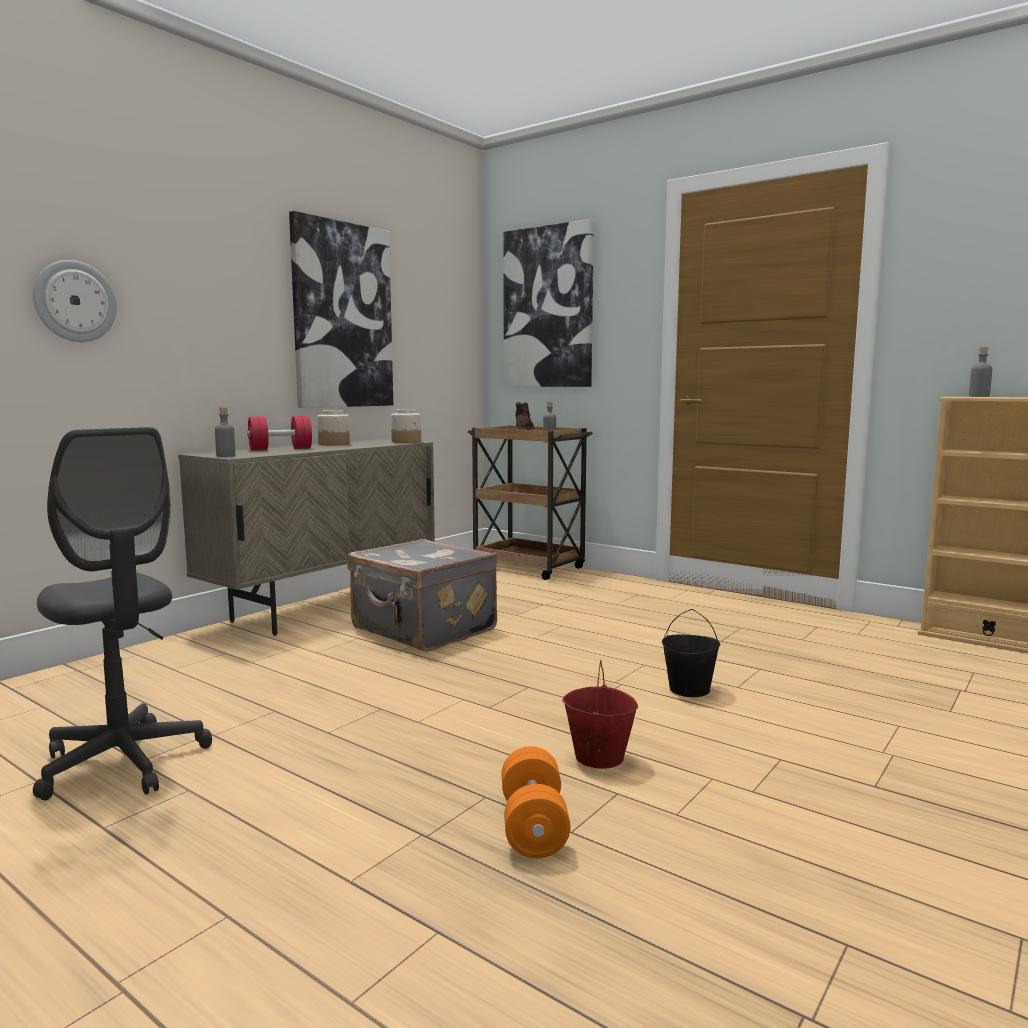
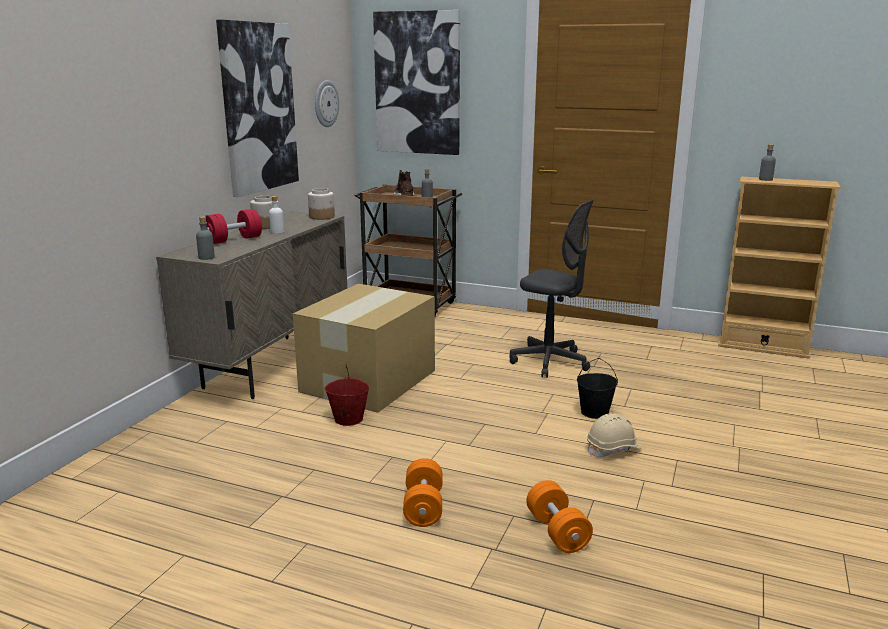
camera: 15 degrees left, 10 degrees up
(75, 301) = (72, 136): wall clock -> wall clock (325, 103)
(123, 763) = (237, 530): grey office chair -> grey office chair (549, 362)
(337, 447) = (277, 232): none -> white bottle
(371, 769) = (423, 507): none -> orange dumbbell
(422, 630) = (370, 380): grey suitcase -> cardboard box
(598, 757) = (566, 475): red bucket -> red bucket (348, 419)
(688, 734) = (613, 449): none -> beige hard hat

